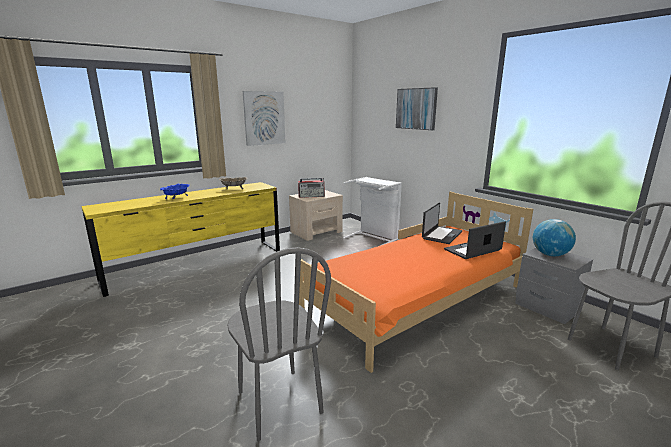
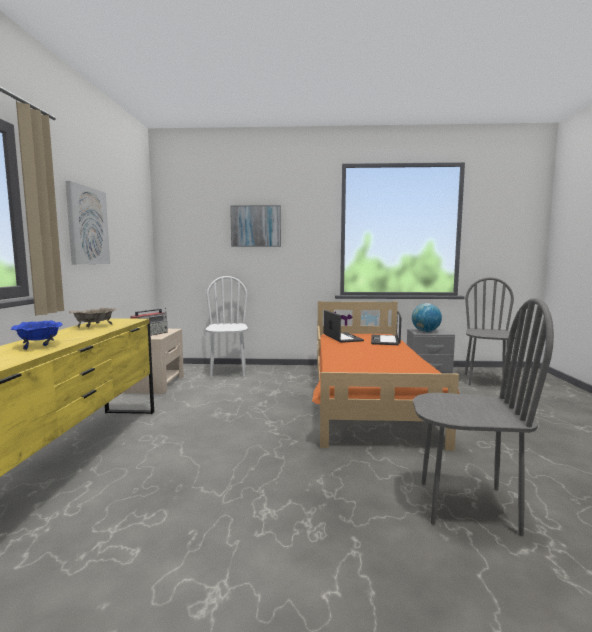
camera: 50 degrees left, 10 degrees down
(374, 238) = (228, 372): white laundry basket -> white chair

